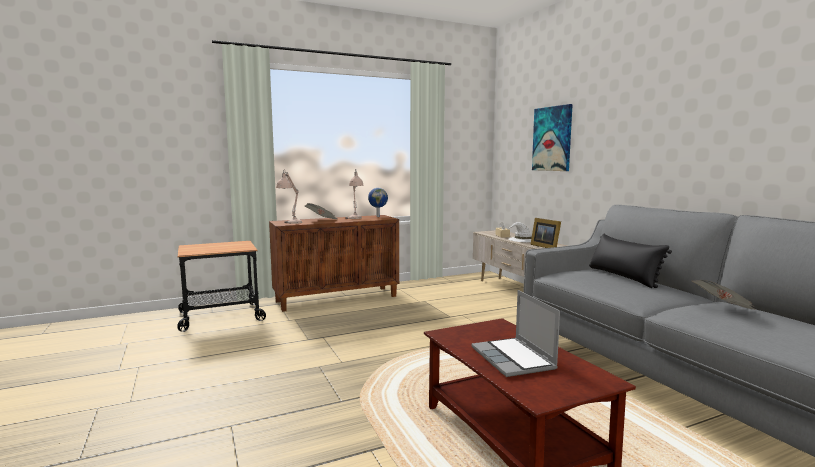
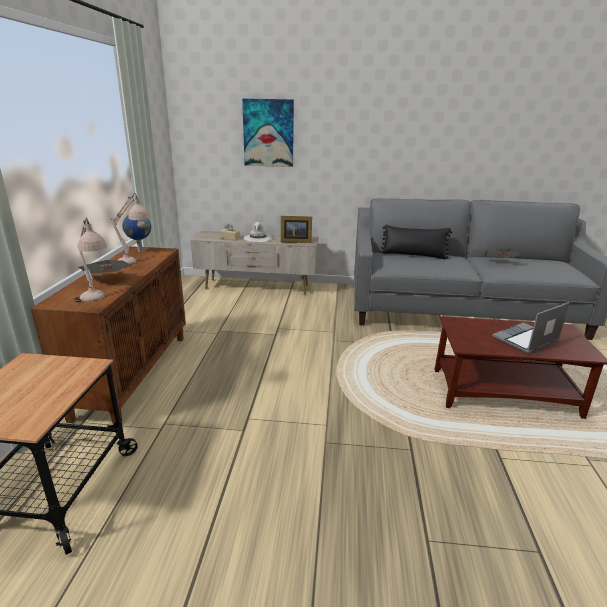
camera: 60 degrees left, 15 degrees up
(514, 359) = (525, 340): laptop -> laptop turned 135 degrees clockwise

